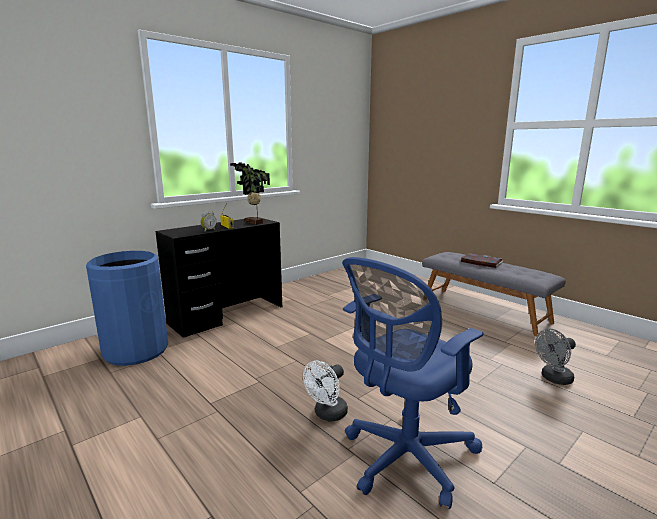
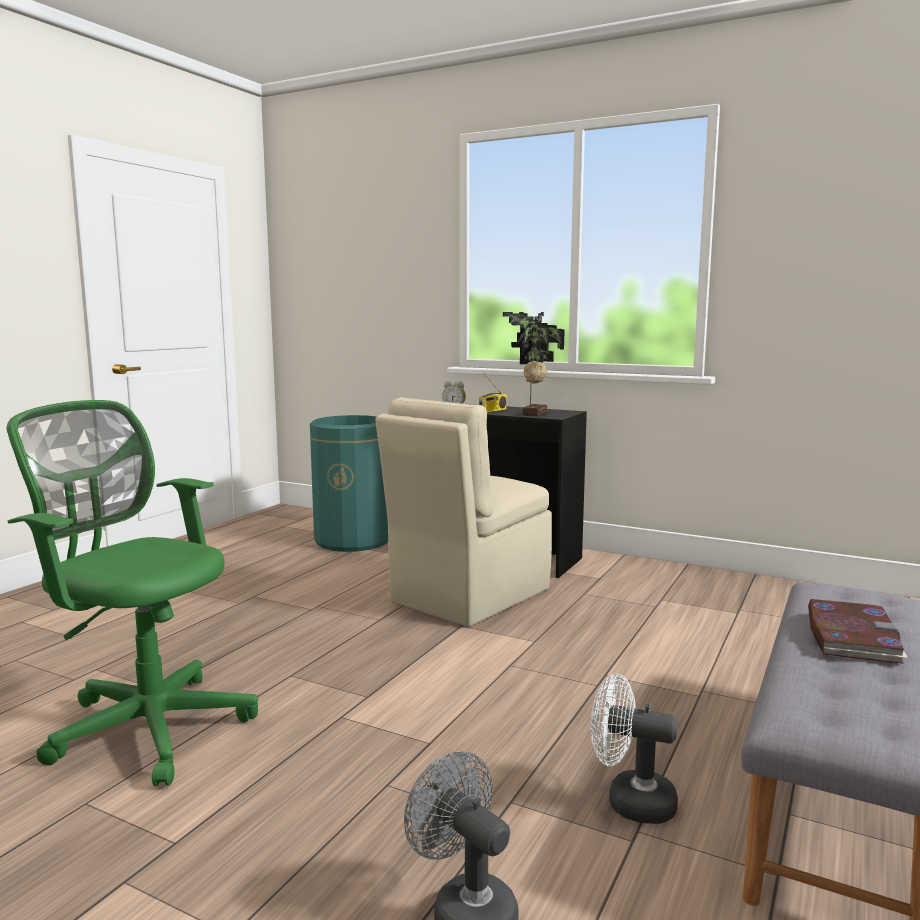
camera: 70 degrees right, 5 degrees down
(136, 350) = (353, 540): blue trash can -> green trash can
(285, 331) = (467, 596): none -> beige chair
(327, 414) = (243, 661): white fan -> white fan (630, 801)
(404, 459) = (146, 725): blue office chair -> green office chair

